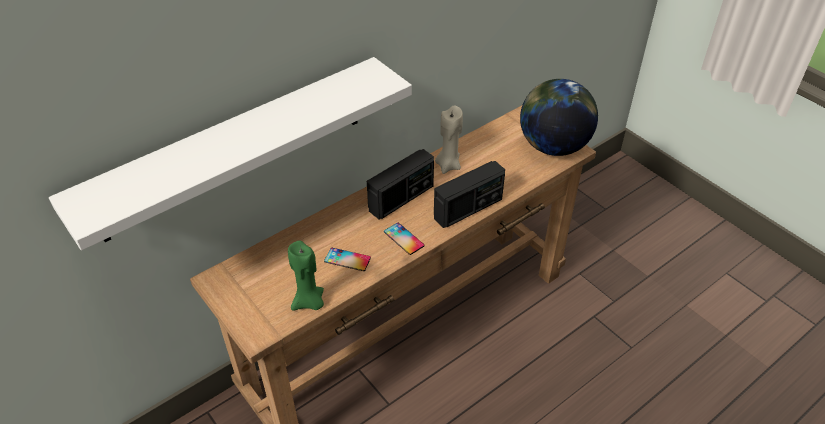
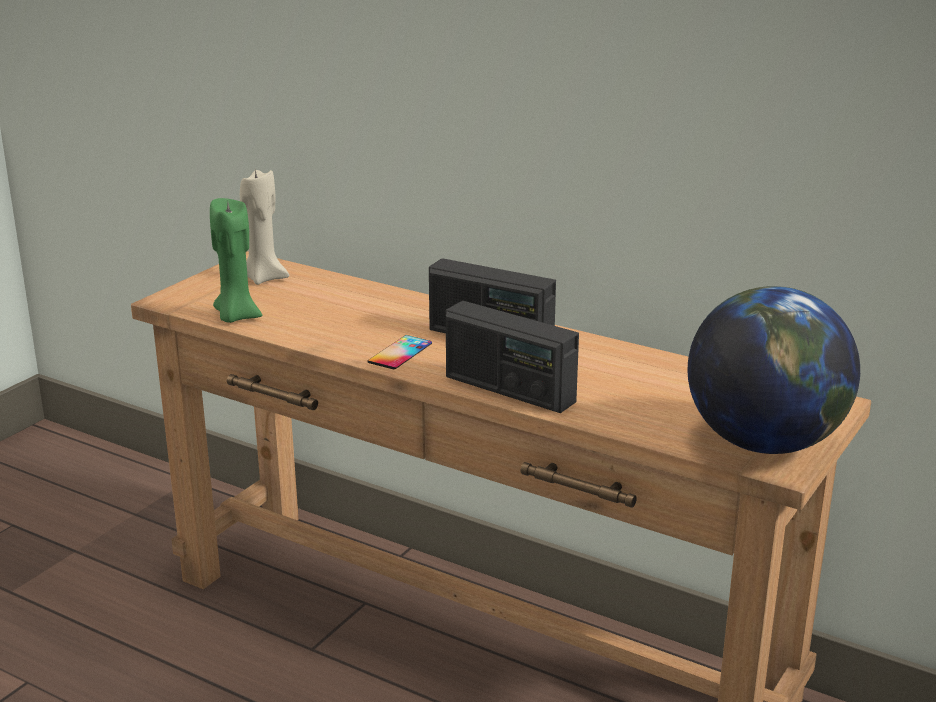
camera: 70 degrees right, 20 degrees down
(234, 148) = (332, 101): white shelf -> none
(347, 259) = (331, 324): phone -> none
(448, 165) = (605, 358): beige candle -> beige candle (263, 278)

